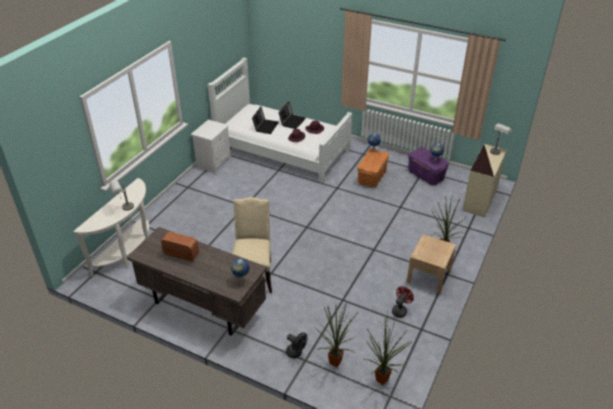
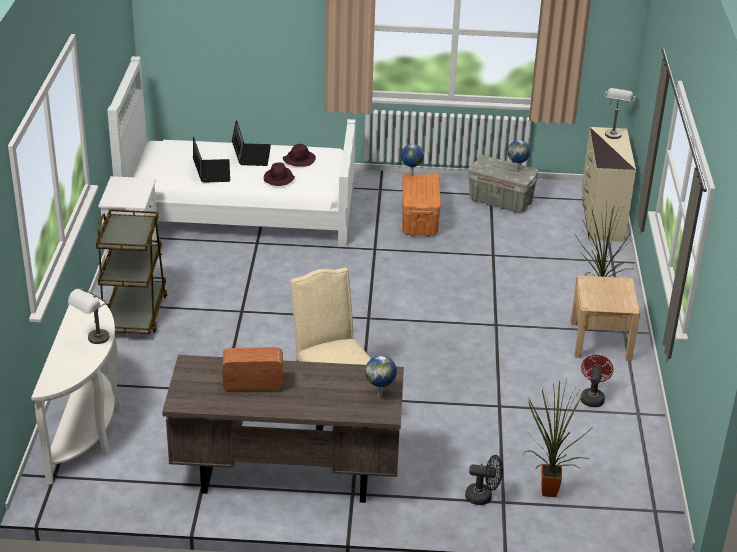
camera: 25 degrees left, 5 degrees down
(193, 194) = (135, 314): none -> brown cart
(383, 379) = (631, 492): potted plant -> none
(426, 176) = (501, 201): purple storage box -> grey storage box

